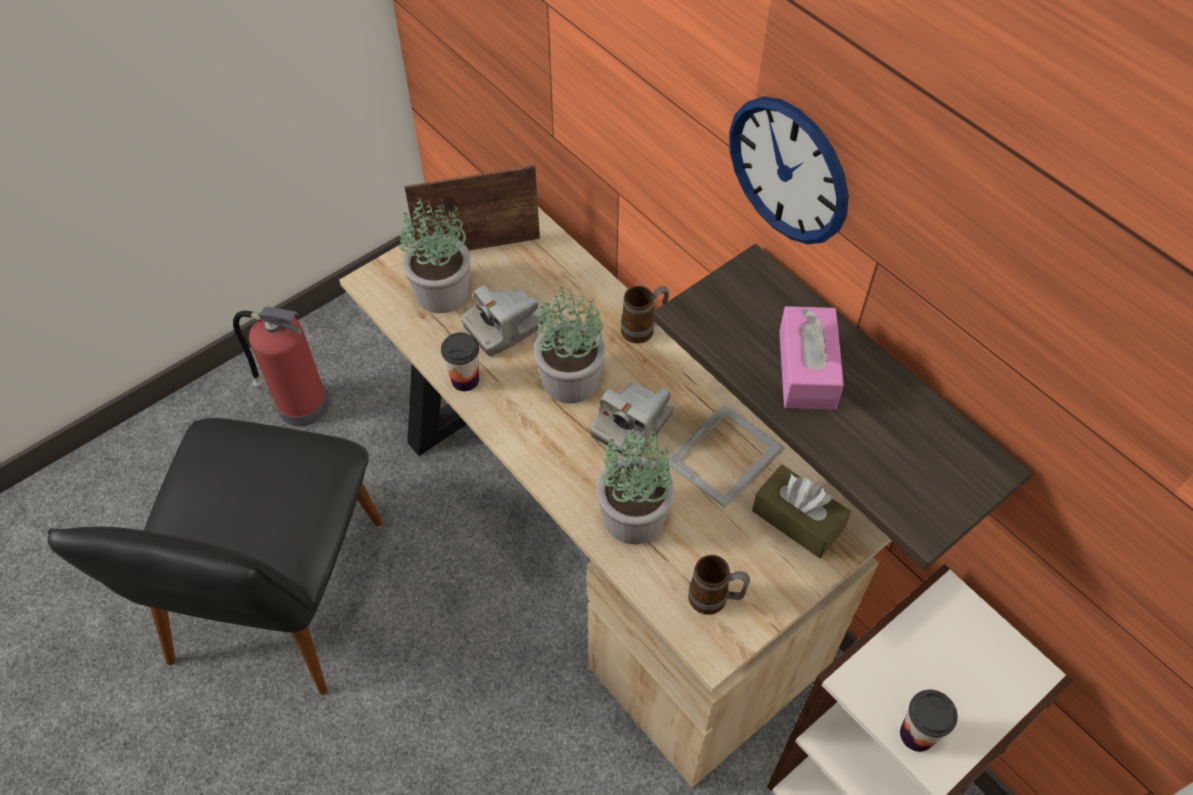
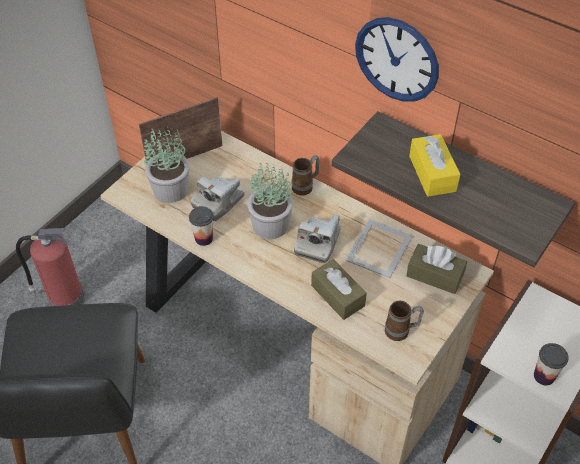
camera: 15 degrees left, 5 degrees down
(635, 517) = (337, 295): potted plant -> brown tissue box
(806, 369) = (432, 173): pink tissue box -> yellow tissue box

